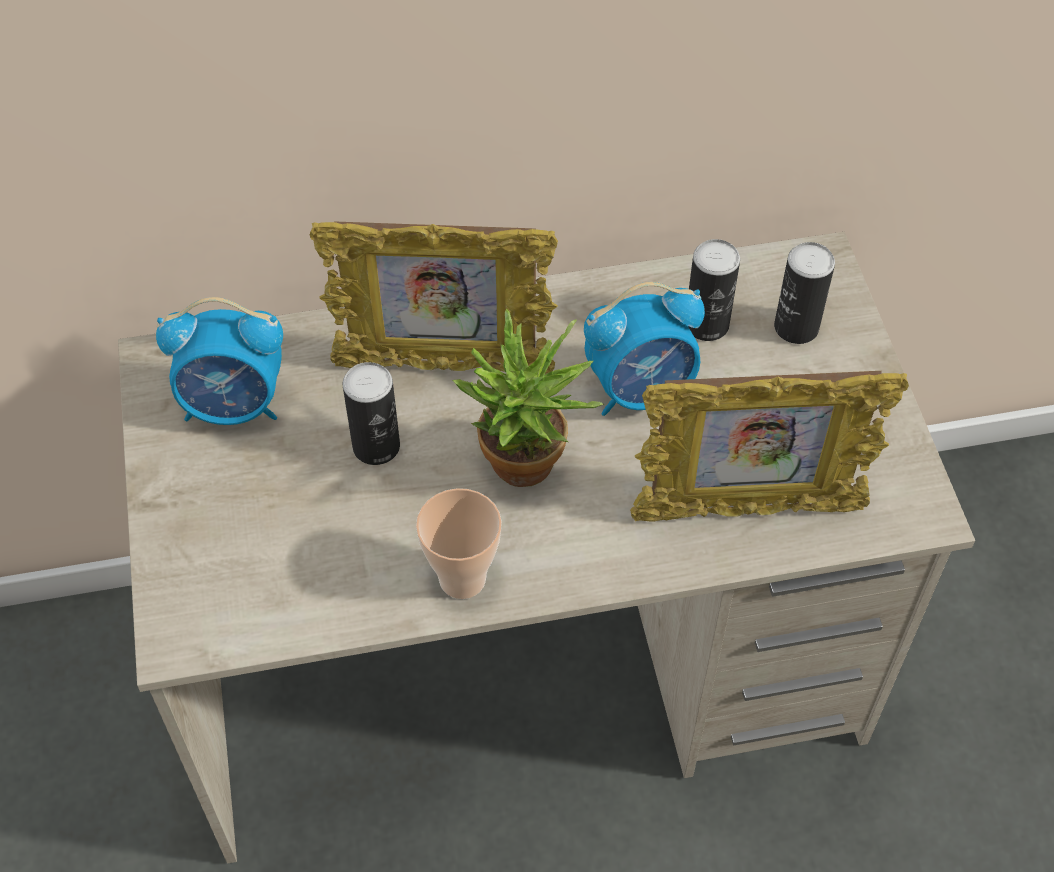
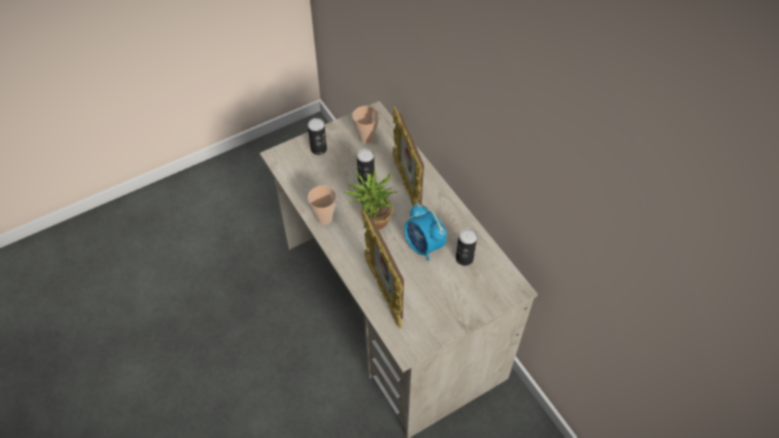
camera: 70 degrees right, 0 degrees up
(235, 405) = (366, 138): alarm clock -> cup
(796, 327) = (477, 288): can -> can (318, 149)

